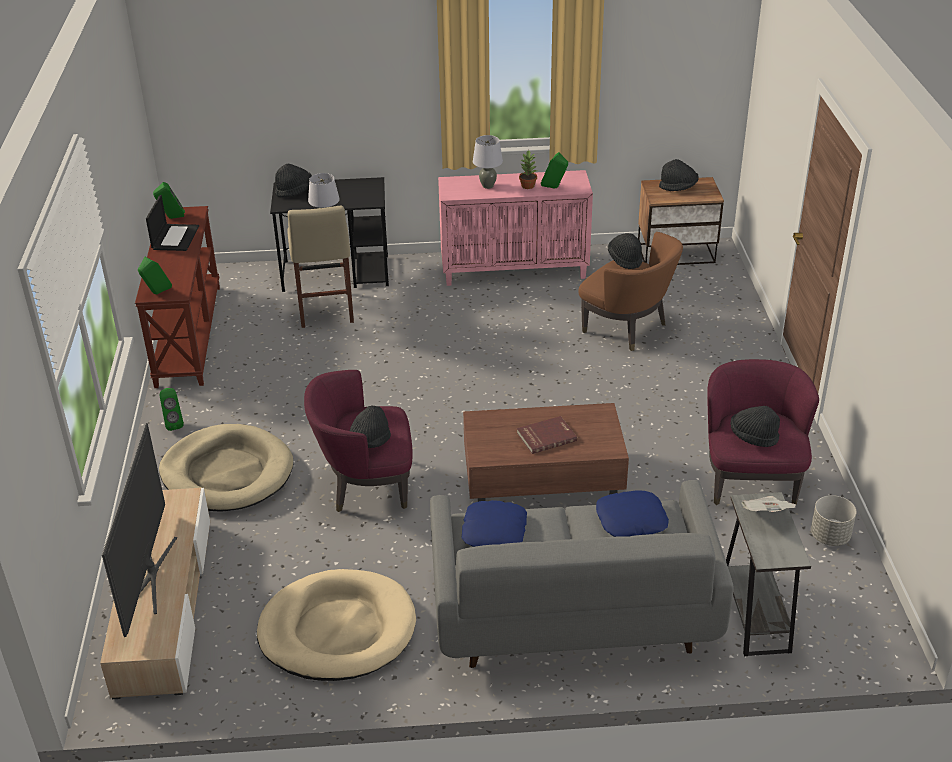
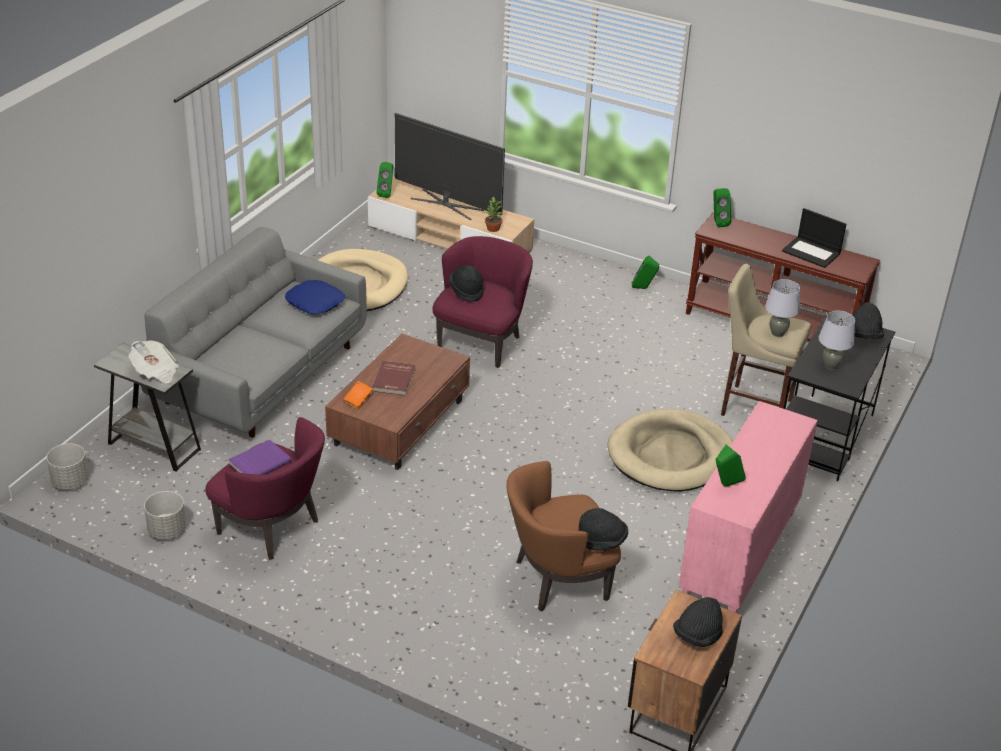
camera: 120 degrees right, 0 degrees up
(171, 218) = (853, 260): green speaker -> green speaker (387, 194)
(227, 473) = (559, 293): beige dog bed -> beige dog bed (670, 455)
(488, 186) = (768, 442): grey table lamp -> grey table lamp (830, 366)
(528, 186) = (746, 469): potted plant -> potted plant (493, 229)
(598, 443) = (358, 400): none -> orange book
(631, 520) = (253, 358): blue pillow -> none
(753, 437) = (259, 462): black hat -> purple book
(864, 641) = (70, 481): none -> grey planter

